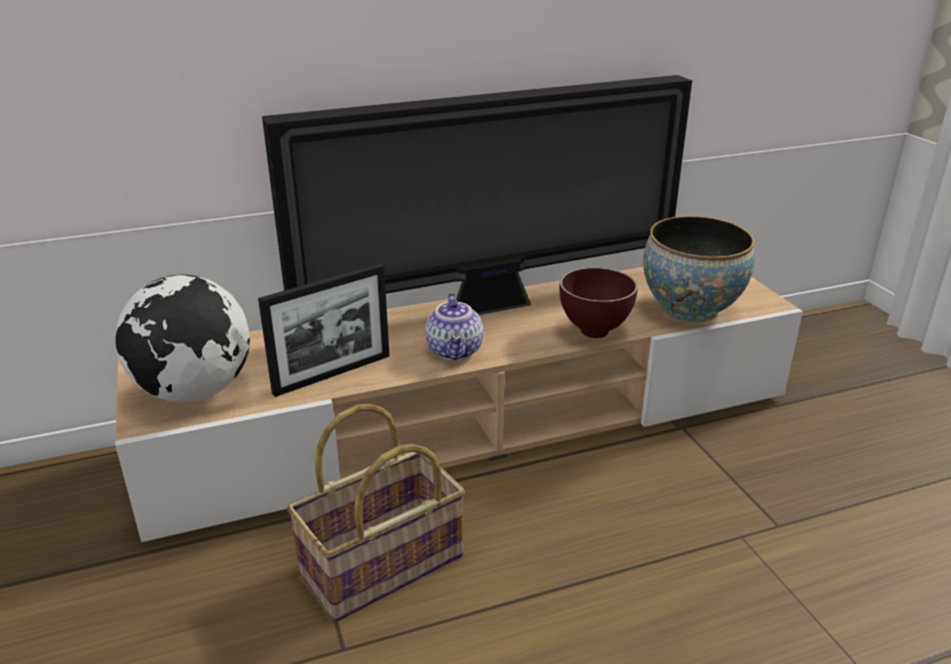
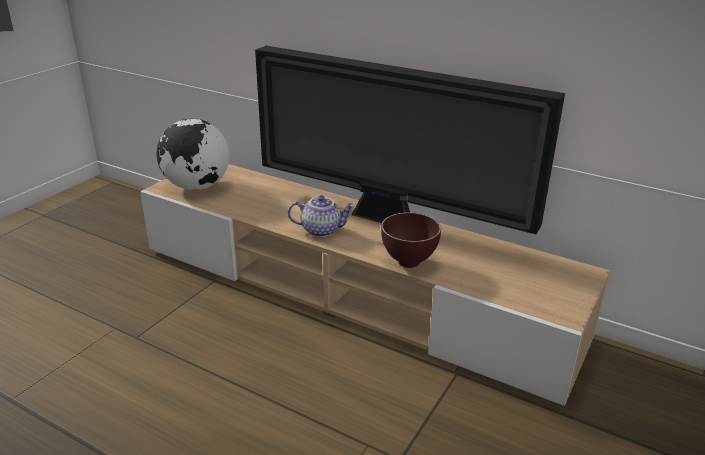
camera: 50 degrees right, 0 degrees up
(332, 374) = (253, 209): picture frame -> none
(382, 566) = (201, 320): basket -> none
(456, 351) = (321, 230): teapot -> teapot turned 135 degrees counterclockwise
(690, 309) = (498, 286): bowl -> none

